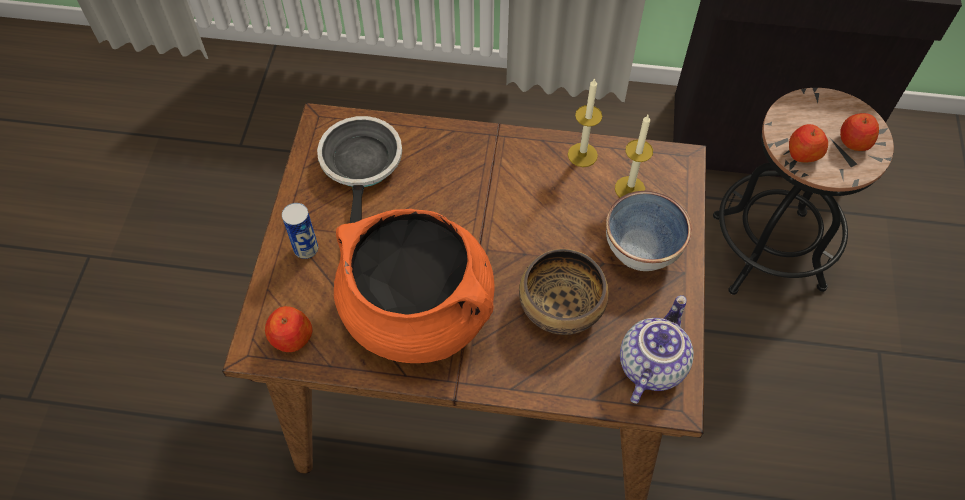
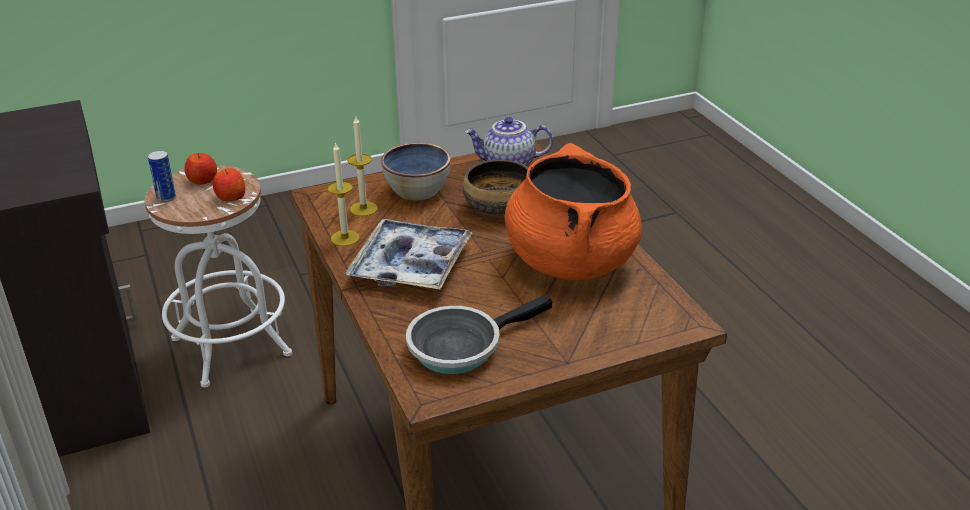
camera: 120 degrees left, 25 degrees down
(291, 338) = (661, 310): apple -> none
(306, 249) = (577, 339): can -> can (166, 198)
(502, 184) = (410, 265): none -> tray
(768, 251) = (231, 346): black stool -> white stool

